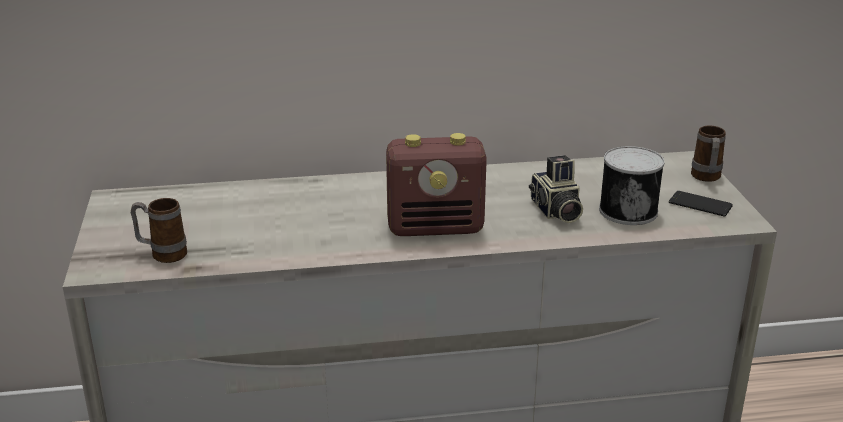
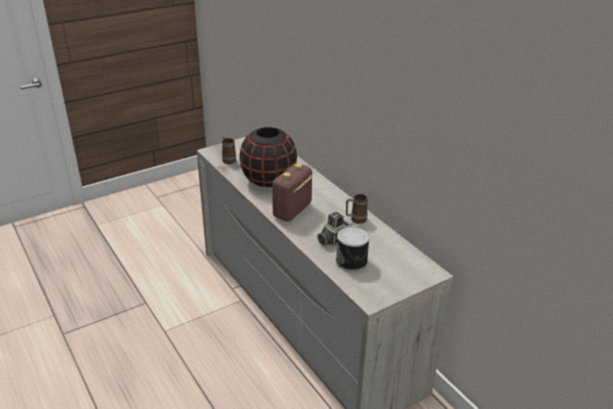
camera: 65 degrees right, 5 degrees up
(300, 227) = (269, 180): none -> black vase
(436, 228) = (292, 211): radio -> radio turned 60 degrees clockwise
(700, 204) = (379, 284): phone -> none
(706, 178) = (414, 282): mug -> mug (355, 220)

